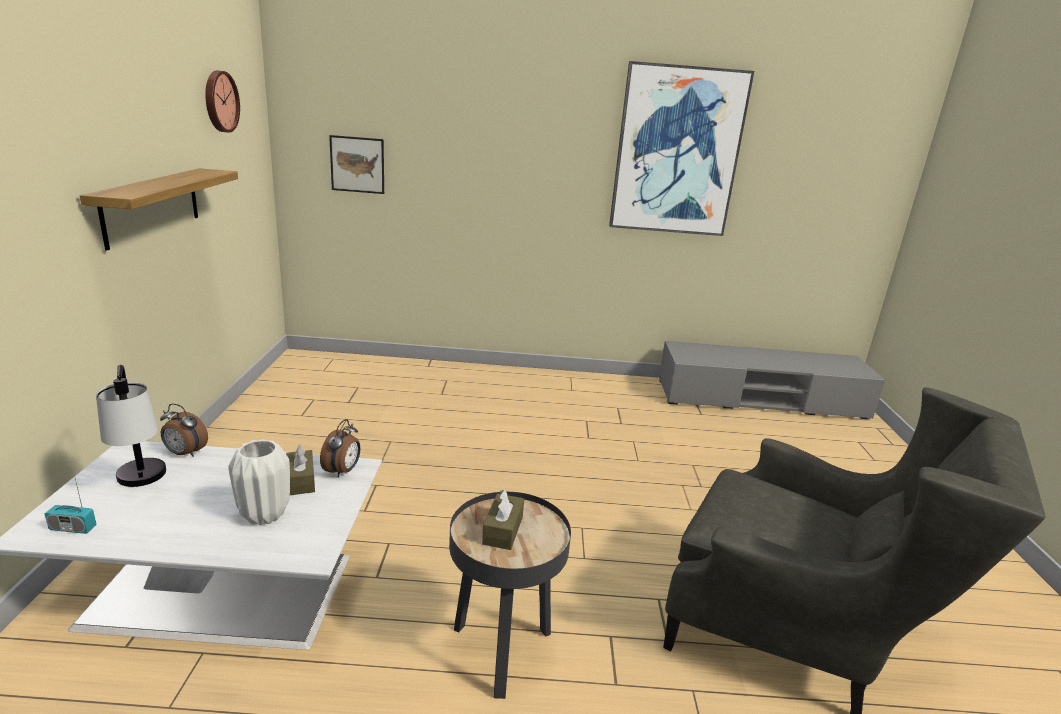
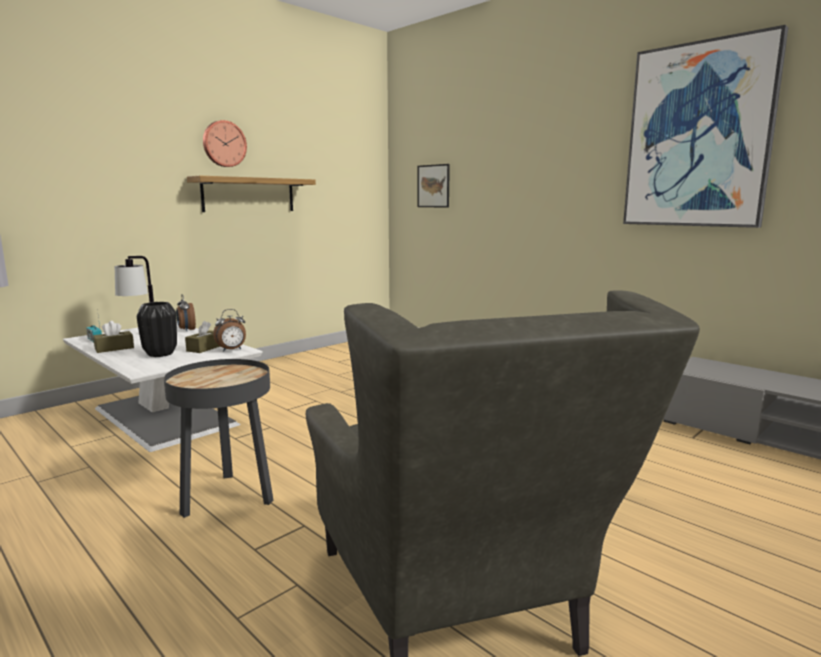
camera: 45 degrees right, 10 degrees down
(219, 101) = (329, 141): wall clock -> wall clock (224, 144)
(265, 514) = (161, 354): white vase -> black vase
(503, 530) = (217, 376): brown tissue box -> brown tissue box (114, 348)

